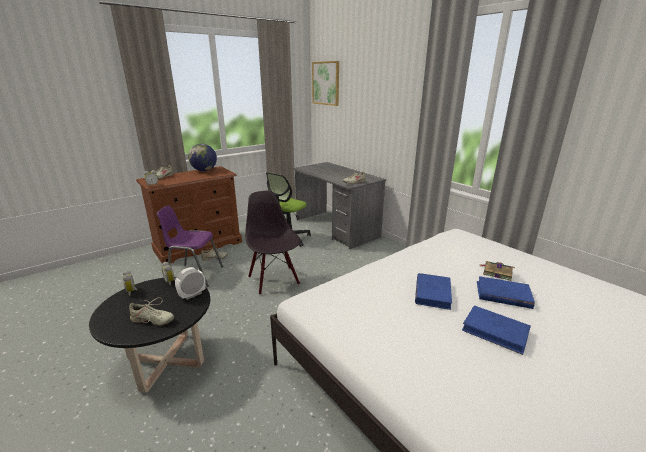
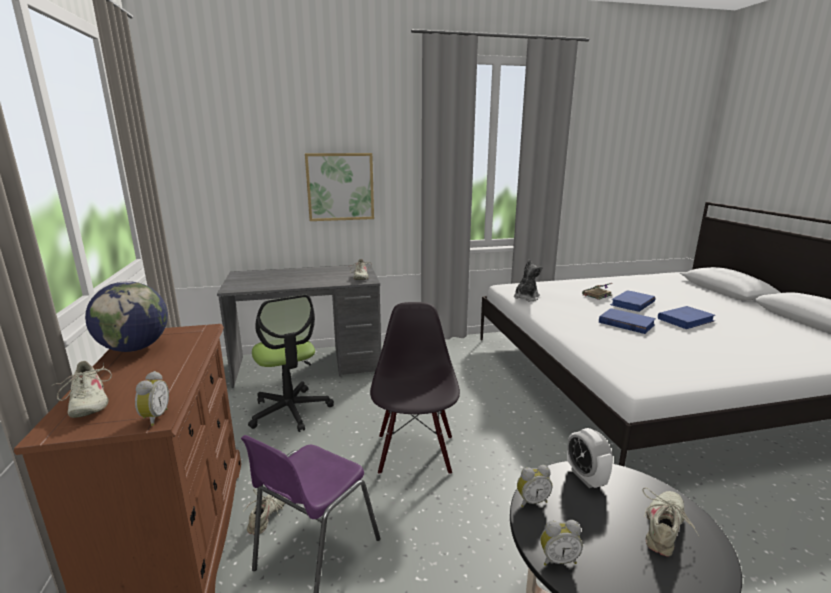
camera: 65 degrees left, 5 degrees down
(274, 280) = (415, 453): black chair -> black chair turned 90 degrees clockwise
(326, 83) = (201, 137): picture -> picture (340, 187)
(439, 243) = (526, 297): none -> plush toy

